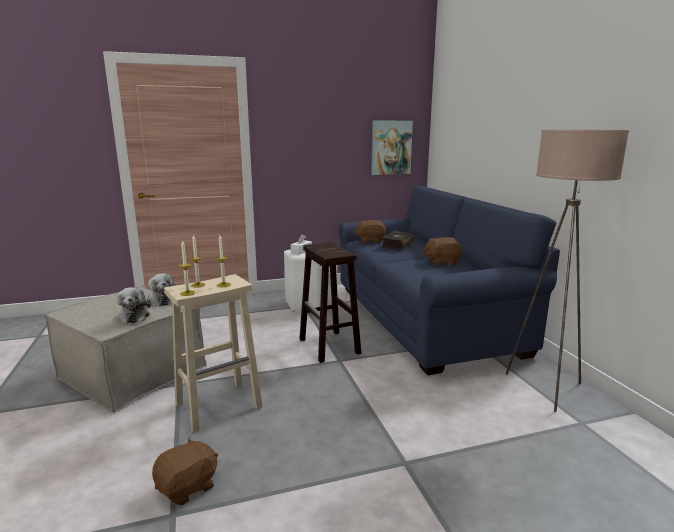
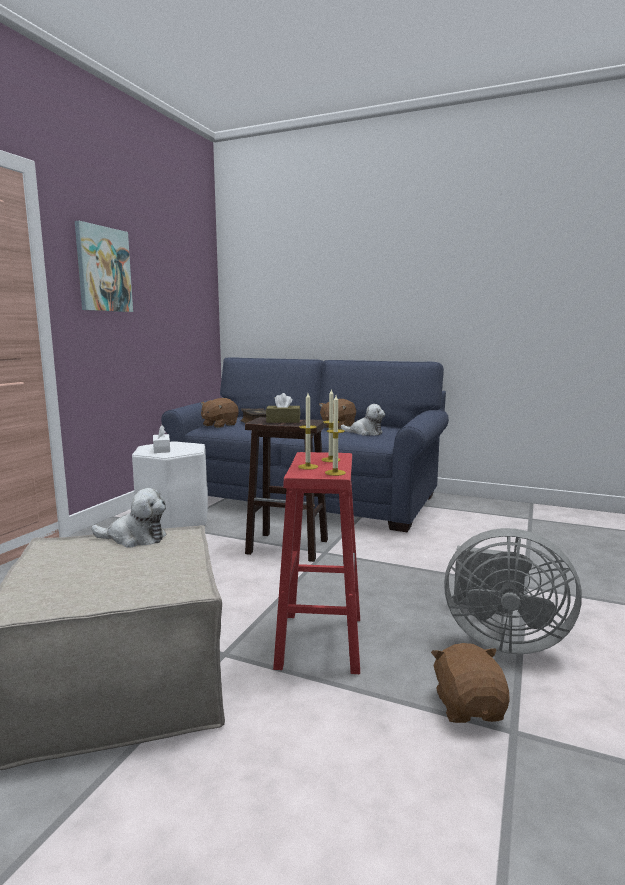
camera: 50 degrees left, 5 degrees down
(133, 316) = (166, 562): plush toy -> plush toy (365, 433)
(219, 405) = (320, 640): beige stool -> red stool
(293, 475) = (500, 639): none -> grey fan
(327, 249) = (283, 421): none -> brown tissue box
(391, 147) = (191, 313): picture -> picture (103, 269)
(546, 388) = (477, 509): beige floor lamp -> none

